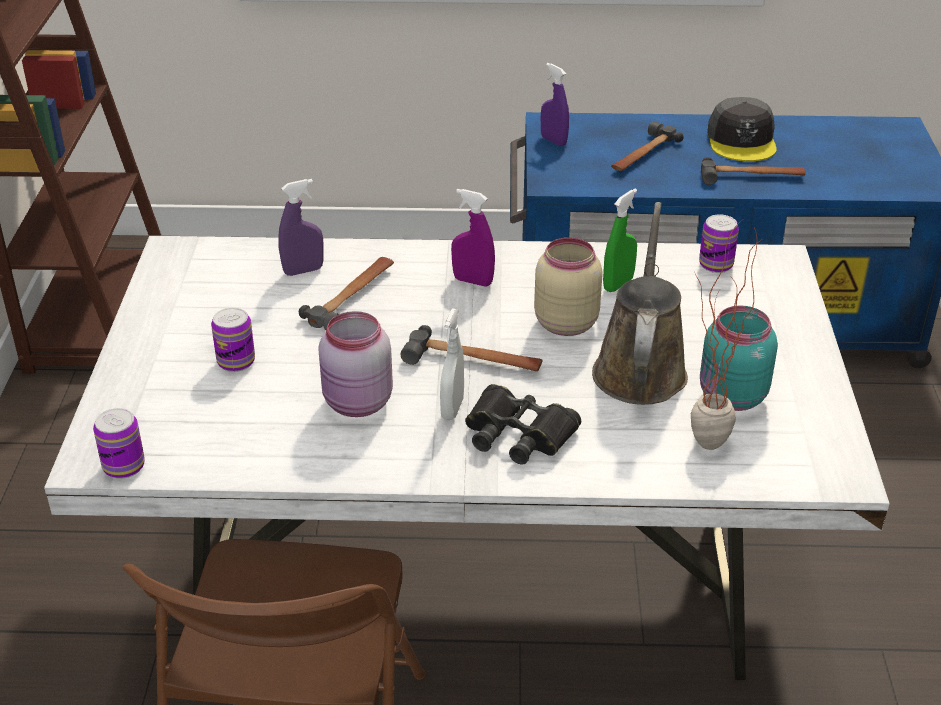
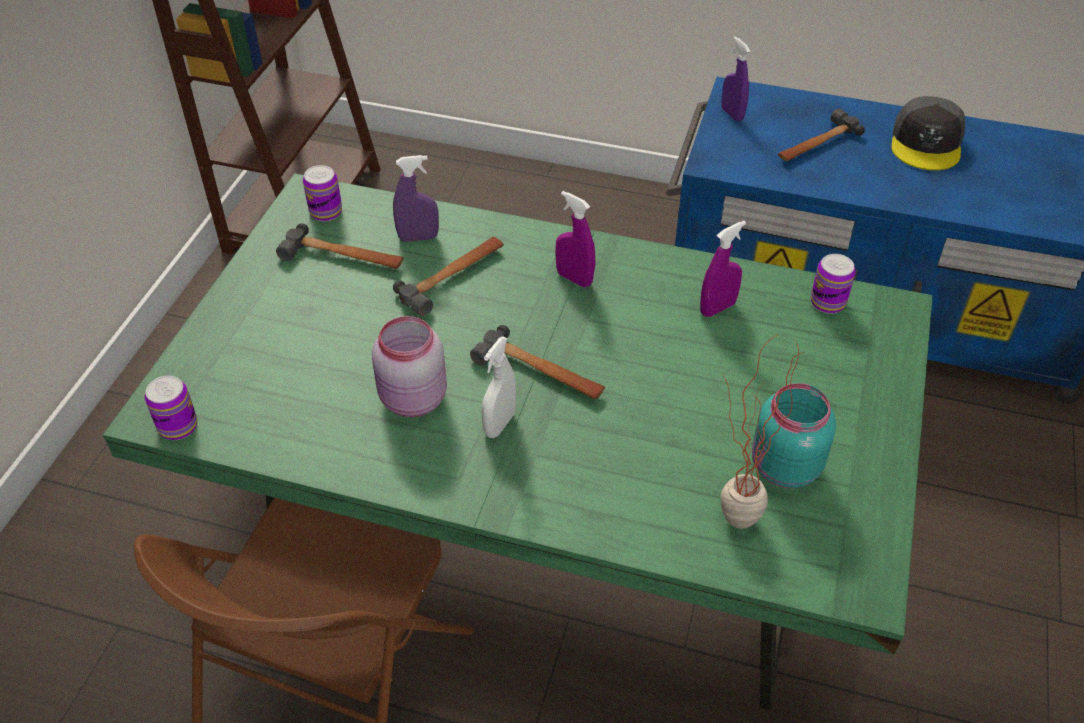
camera: 15 degrees right, 10 degrees up
(236, 361) = (319, 329): can -> can (326, 212)
(466, 589) = (538, 552): white dining table -> green dining table
(518, 433) = (552, 467): black binoculars -> none
(564, 322) = (646, 344): beige jar -> none
(618, 284) = (717, 308): green spray bottle -> purple spray bottle
(640, 368) = (702, 414): brown watering can -> none
(751, 177) = (921, 188): hammer -> hammer (343, 258)

